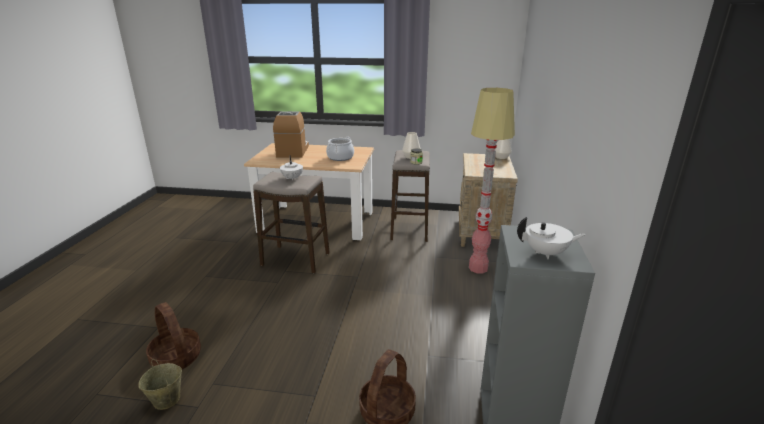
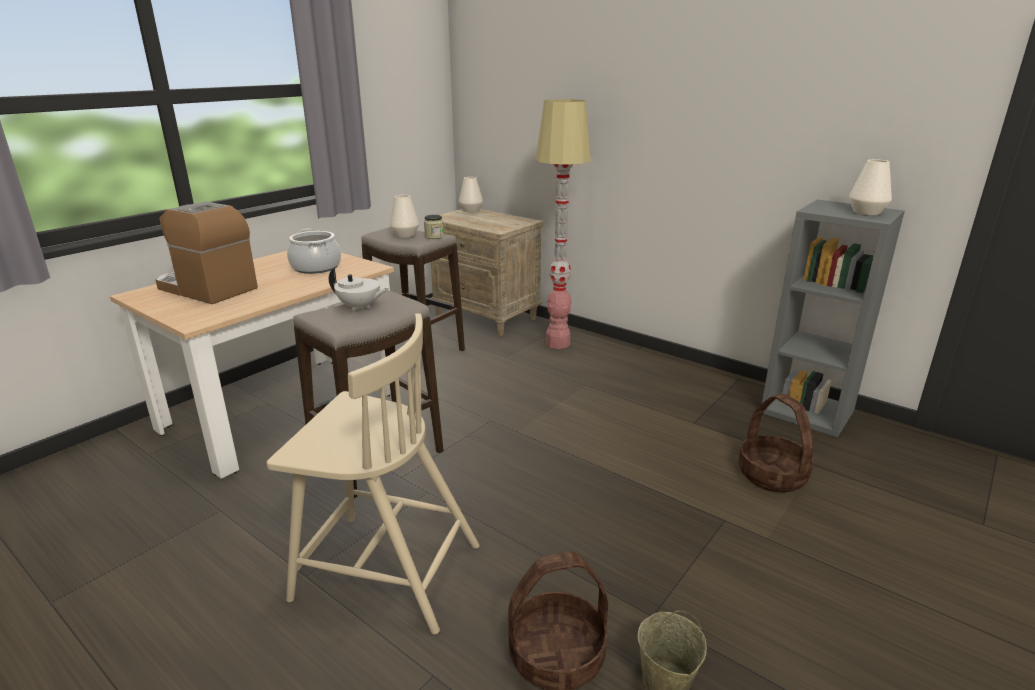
camera: 60 degrees left, 0 degrees up
(216, 292) = (384, 570): none -> beige chair
(546, 253) = (866, 212): white teapot -> white vase

